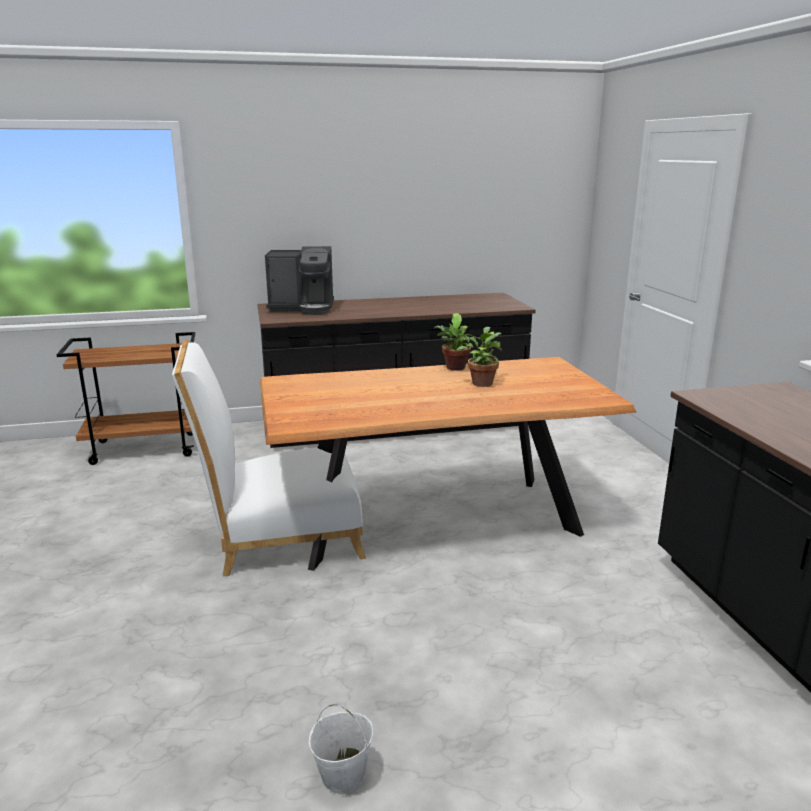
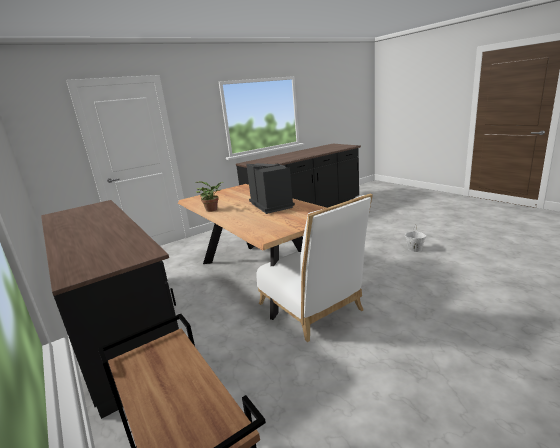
camera: 110 degrees left, 0 degrees up
(303, 308) = (94, 257): coffee machine -> coffee machine (272, 205)
(481, 382) = (235, 201): potted plant -> none

